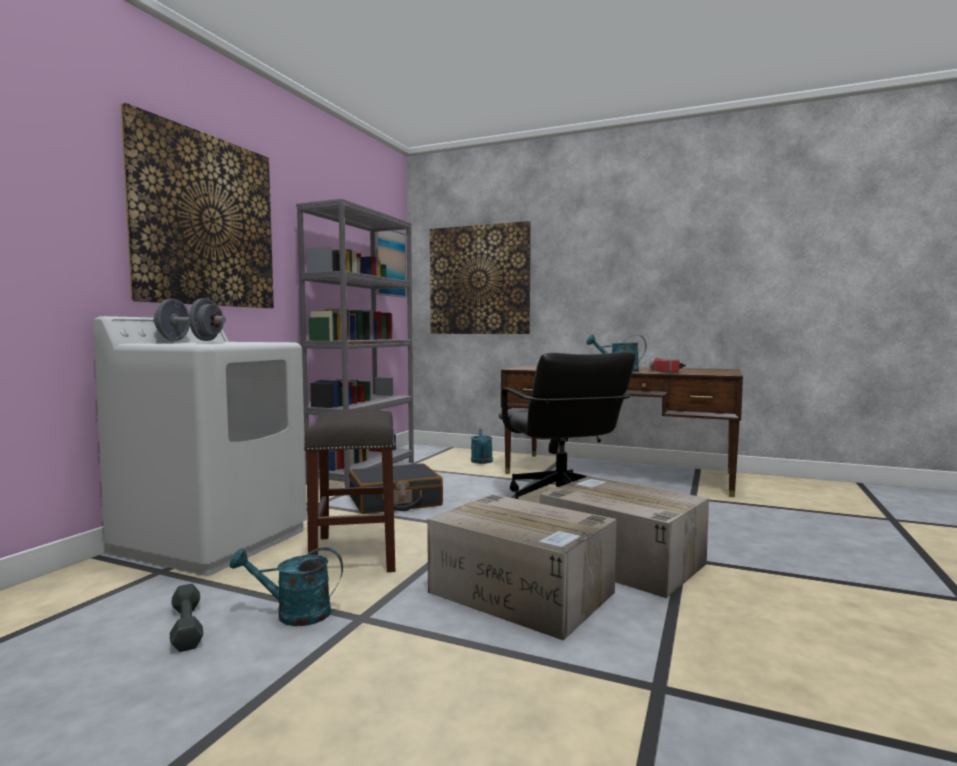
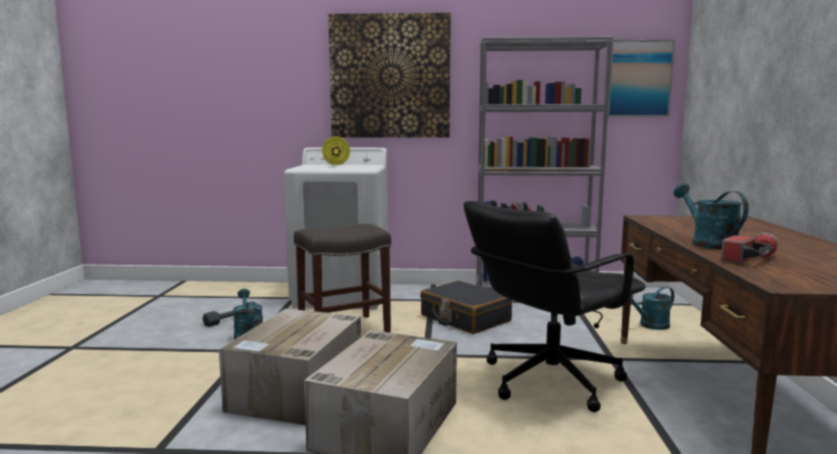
camera: 70 degrees right, 5 degrees up
(190, 340) = (336, 164): grey dumbbell -> yellow dumbbell
(479, 280) = (726, 93): picture -> none

